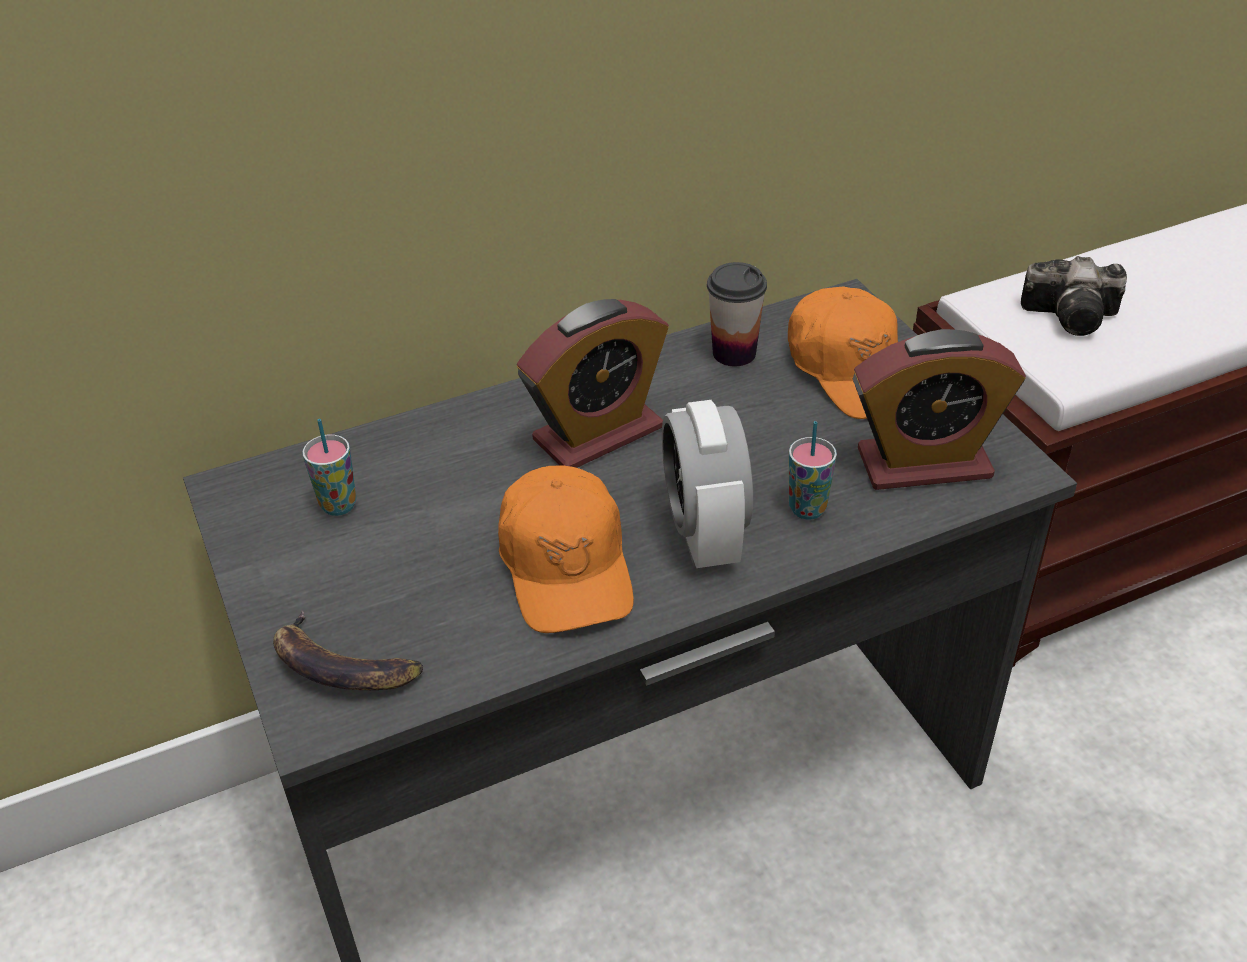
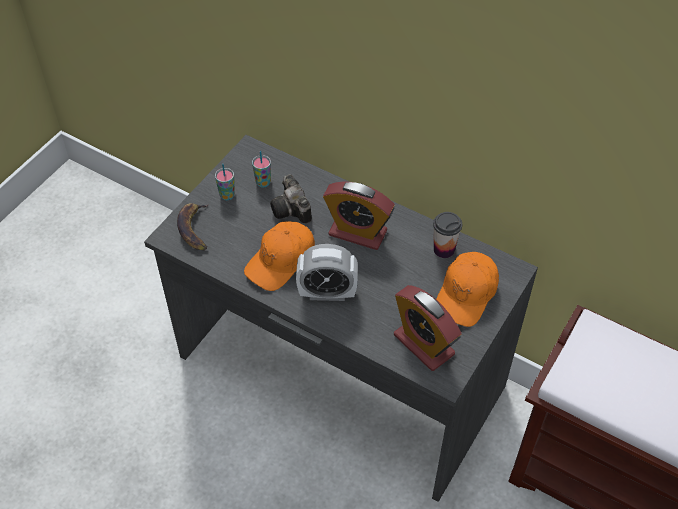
camera: 55 degrees right, 10 degrees up
(705, 534) = (327, 293): alarm clock -> alarm clock turned 135 degrees counterclockwise
(807, 509) = (366, 318): cup -> cup (227, 195)
(1075, 316) = (615, 367): camera -> camera (292, 210)

